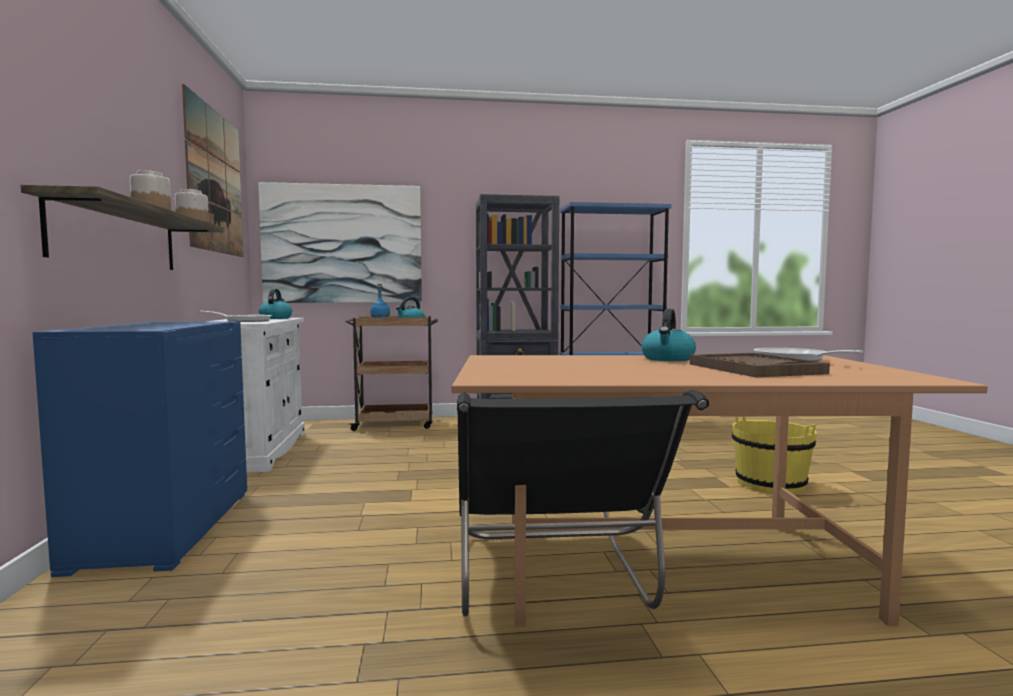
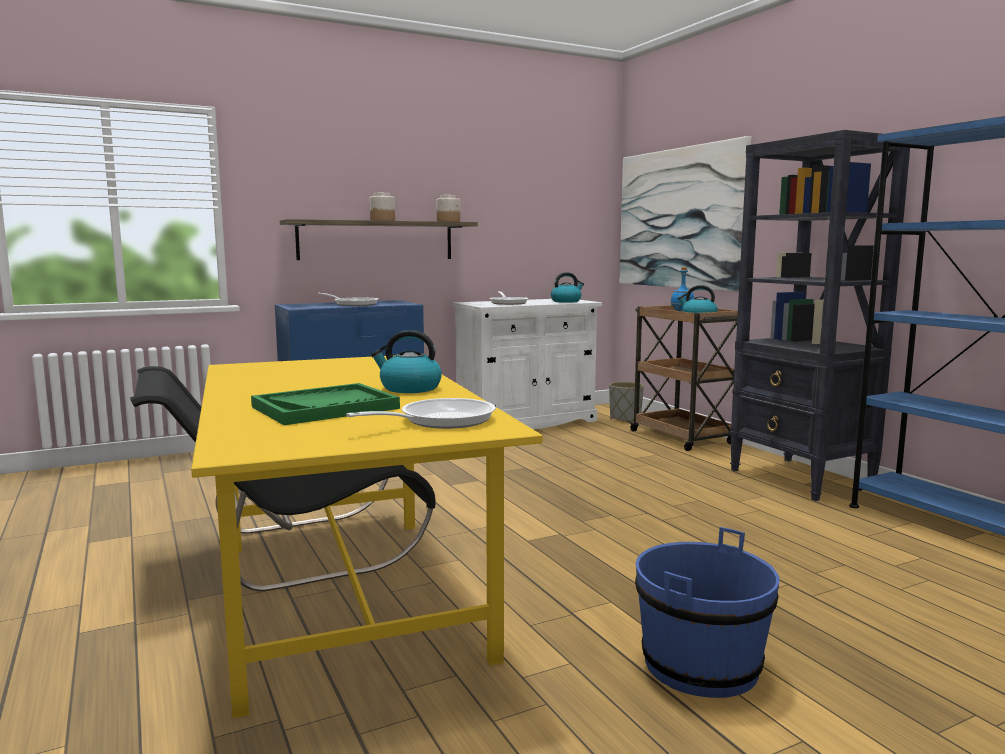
camera: 70 degrees right, 5 degrees up
(166, 324) = (353, 304): none -> frying pan
(214, 181) = (539, 172): picture -> none
(314, 426) = (625, 418): none -> grey planter
(668, 568) = (343, 596): brown dining table -> yellow dining table
(754, 368) = (325, 408): brown tray -> green tray
(770, 484) = (701, 665): yellow bucket -> blue bucket

